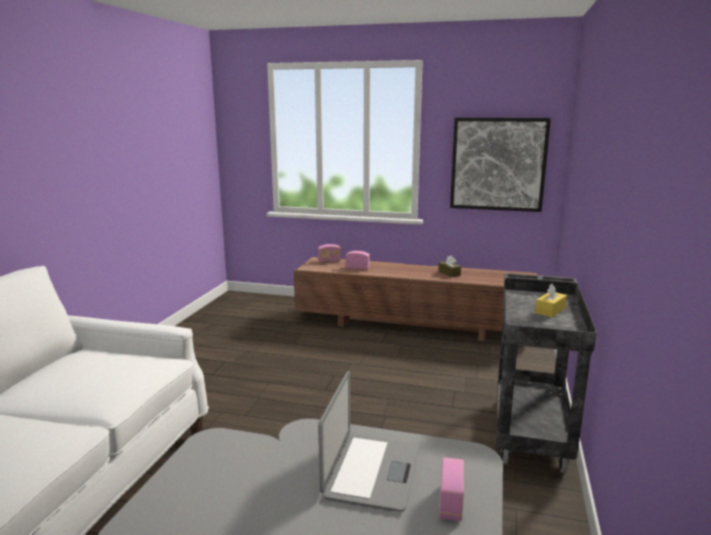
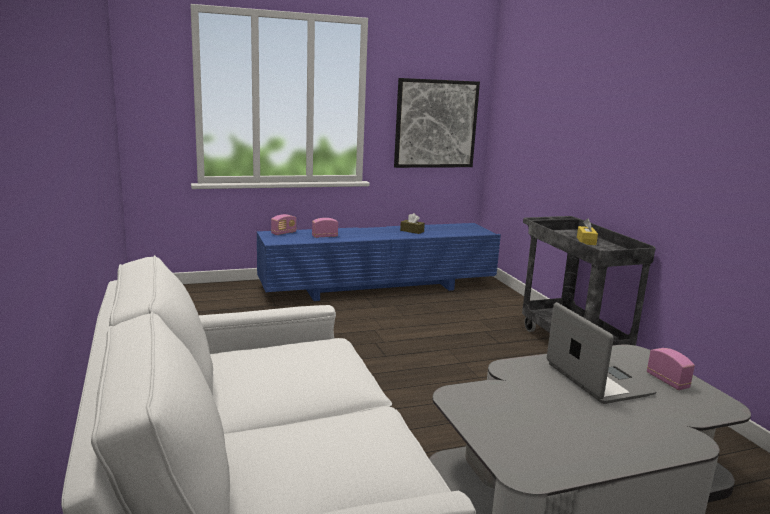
camera: 35 degrees left, 0 degrees up
(412, 324) = (378, 287): brown tv stand -> blue tv stand

